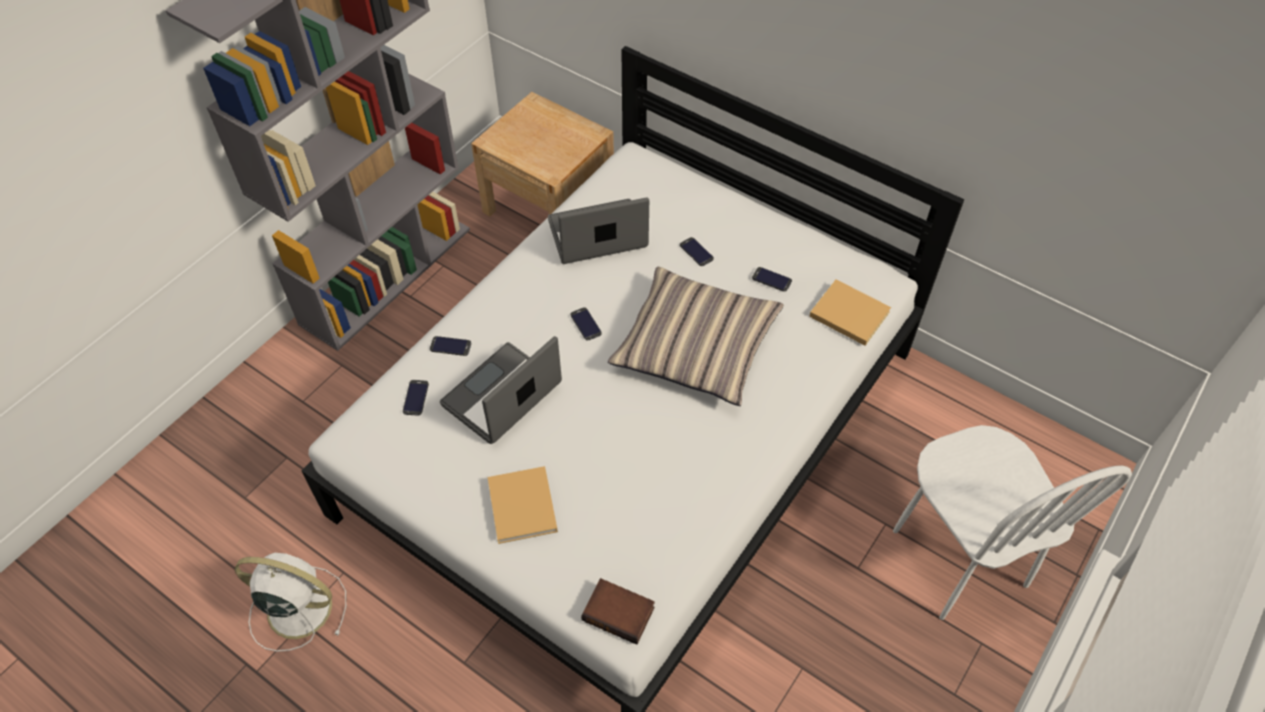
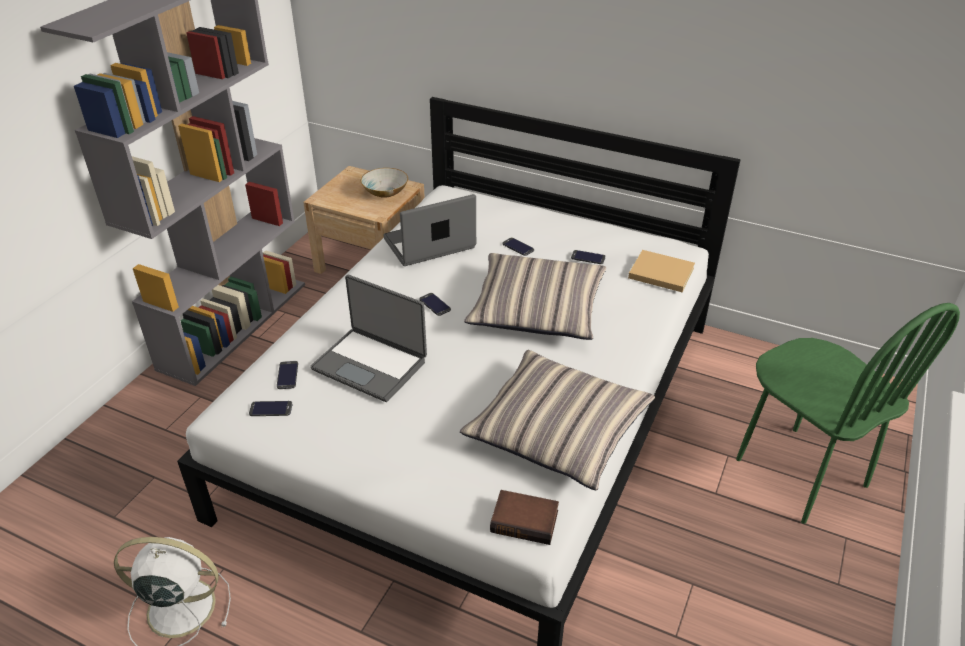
camera: 10 degrees left, 15 degrees down
(450, 346) = (313, 334): phone -> phone (271, 409)
(503, 396) = (371, 364): laptop -> laptop turned 90 degrees counterclockwise
(522, 508) = (409, 448): beige book -> none
(565, 139) = (384, 192): none -> bowl
(679, 510) = (558, 430): none -> pillow
(958, 558) = (800, 473): white chair -> green chair

